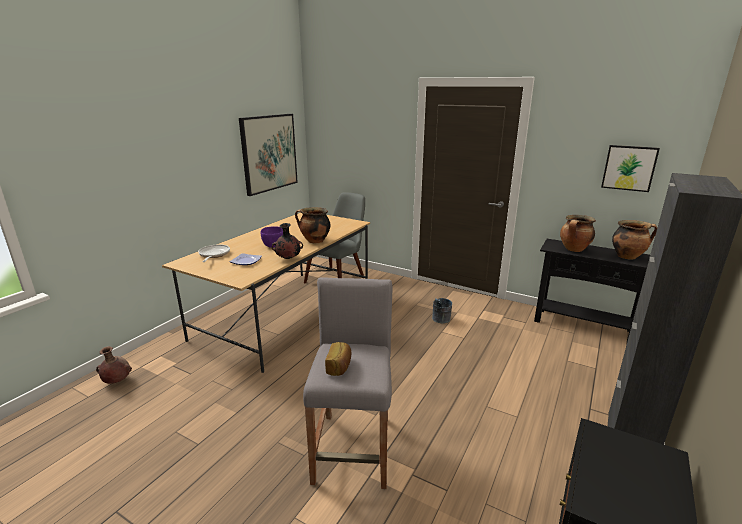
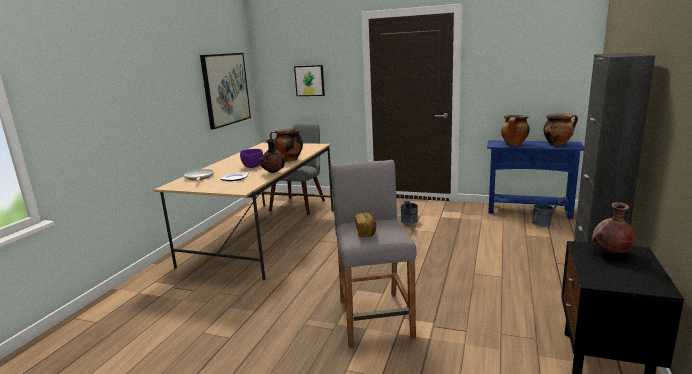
camera: 10 degrees left, 5 degrees down
(117, 381) = (120, 306): brown vase -> brown vase (610, 253)
(582, 325) = (529, 211): black console table -> blue console table
(596, 347) = (545, 224): none -> grey bucket
(629, 168) = (547, 71): picture -> picture (310, 80)

